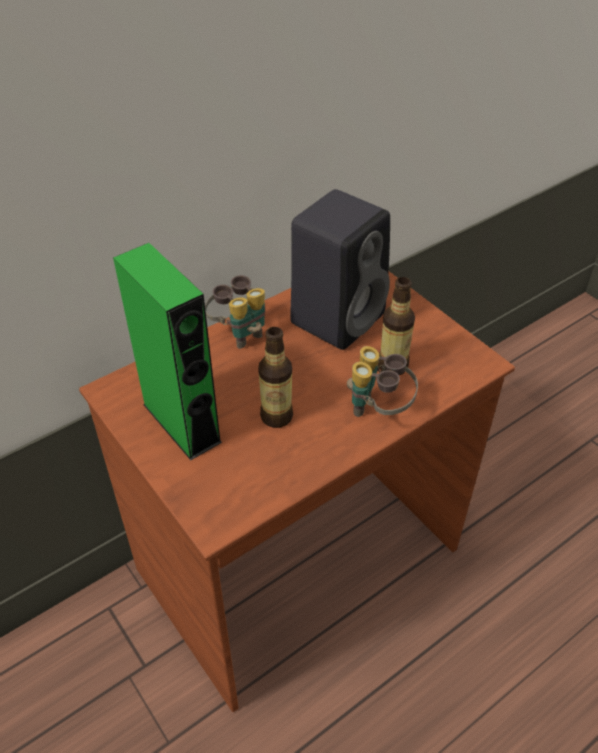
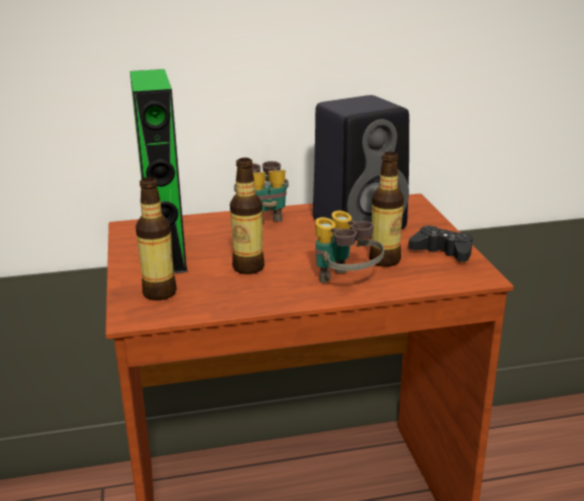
camera: 25 degrees right, 20 degrees down
(217, 482) = (159, 293): none -> bottle
(434, 338) = (442, 251): none -> black game controller

